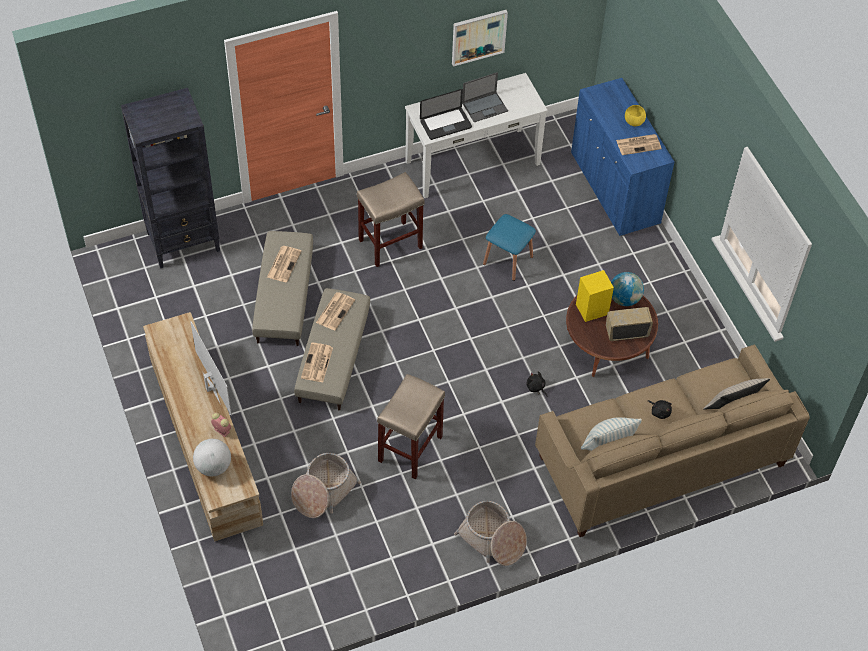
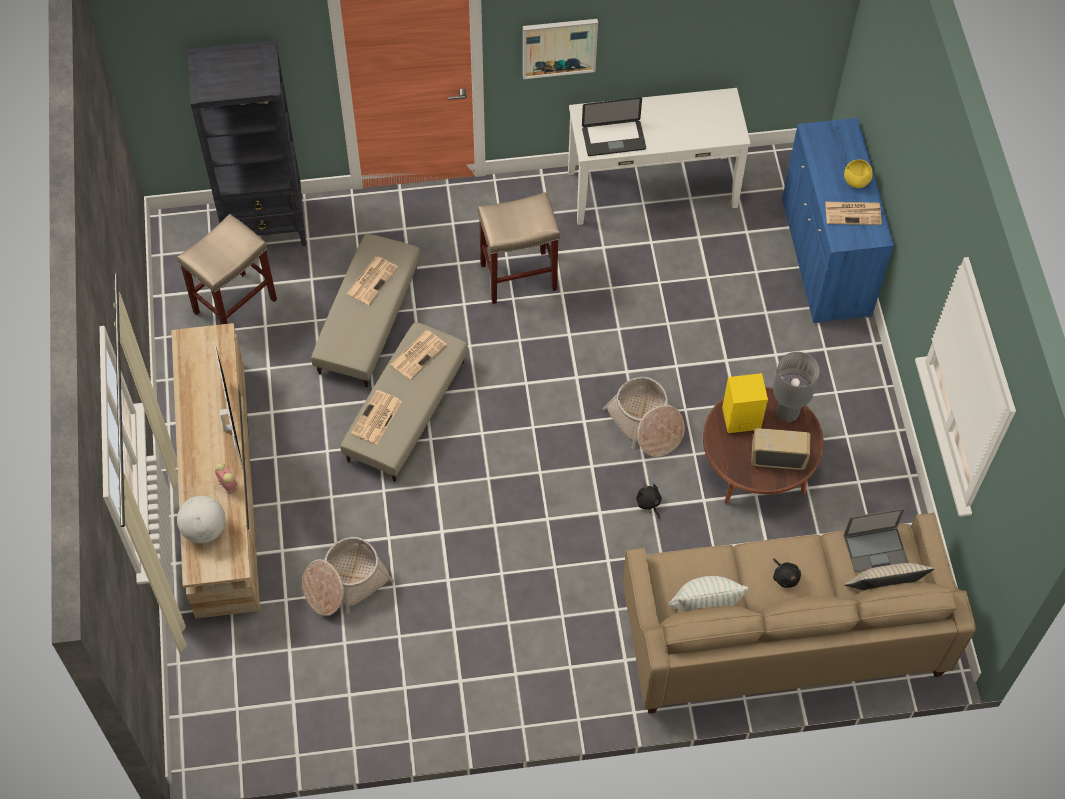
camera: 15 degrees right, 5 degrees up
(410, 448) = (468, 549): beige stool -> beige stool (235, 305)
(478, 36) = (674, 33): picture -> picture (559, 47)
(485, 107) = (671, 124): laptop -> laptop (876, 549)
(492, 539) = (537, 691): basket -> basket (645, 424)
(508, 260) = (660, 327): blue stool -> none
(624, 299) = (787, 412): globe -> grey table lamp

